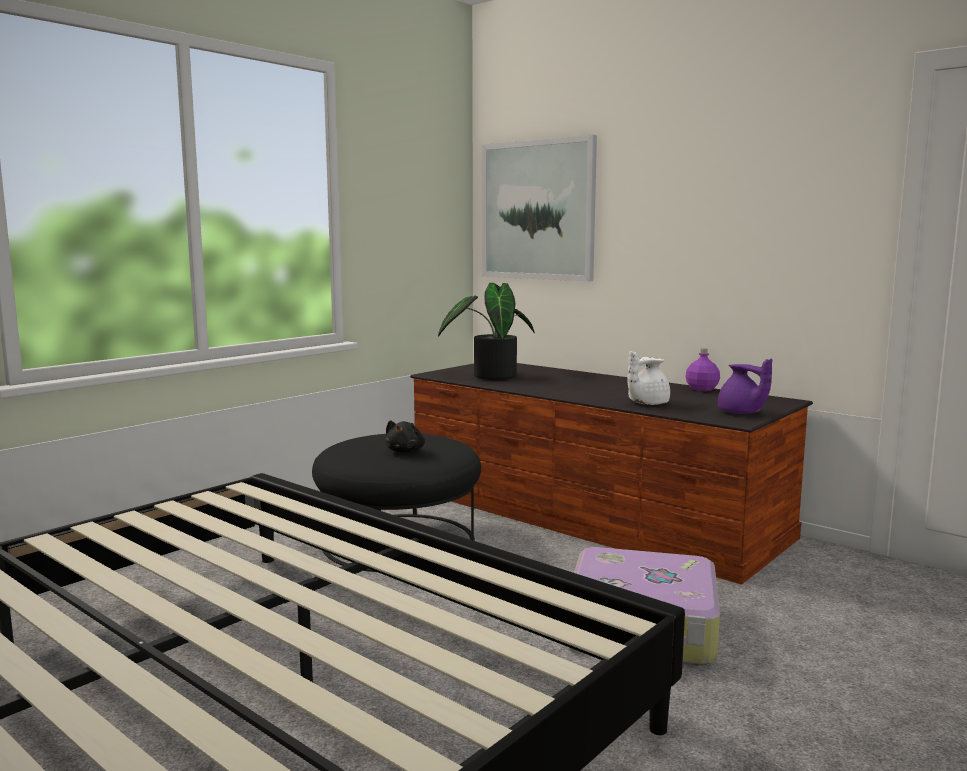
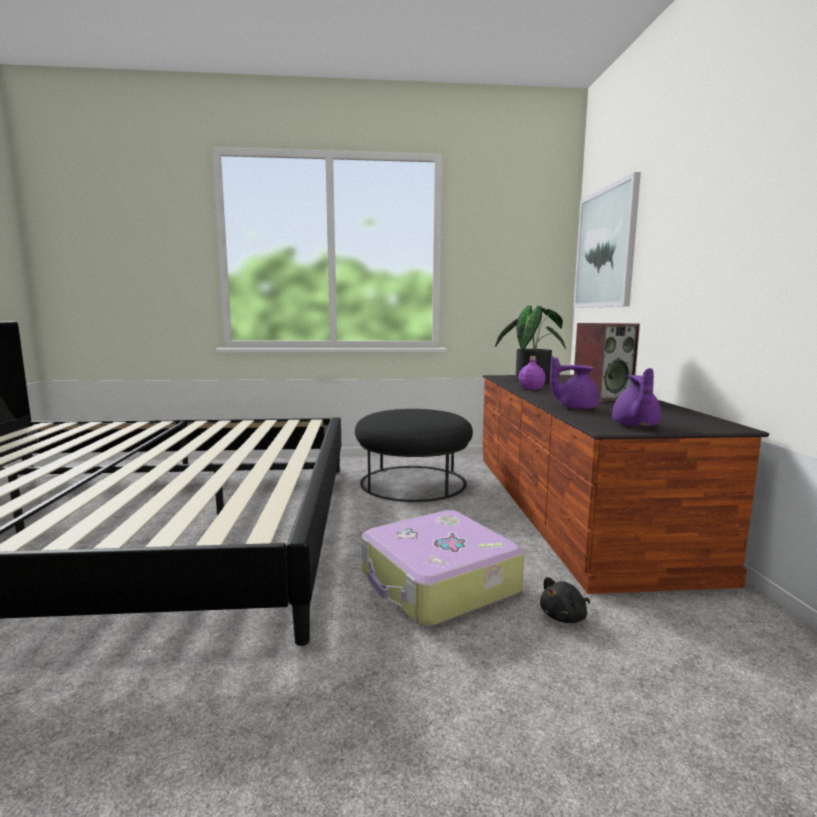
camera: 45 degrees right, 0 degrees up
(406, 451) = (407, 418): black plush toy -> black plush toy (565, 617)
(621, 387) = (602, 397): none -> speaker
(646, 403) = (575, 408): white teapot -> purple teapot
(702, 389) = (673, 408): purple bottle -> purple bottle (531, 388)

